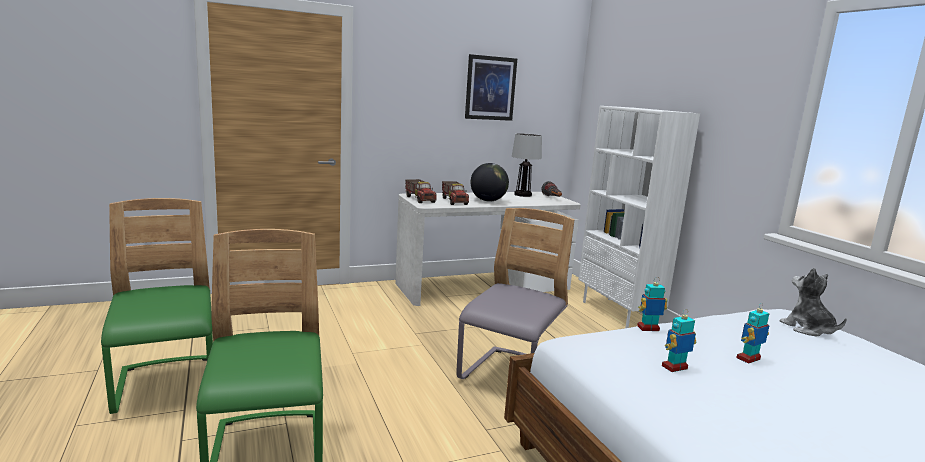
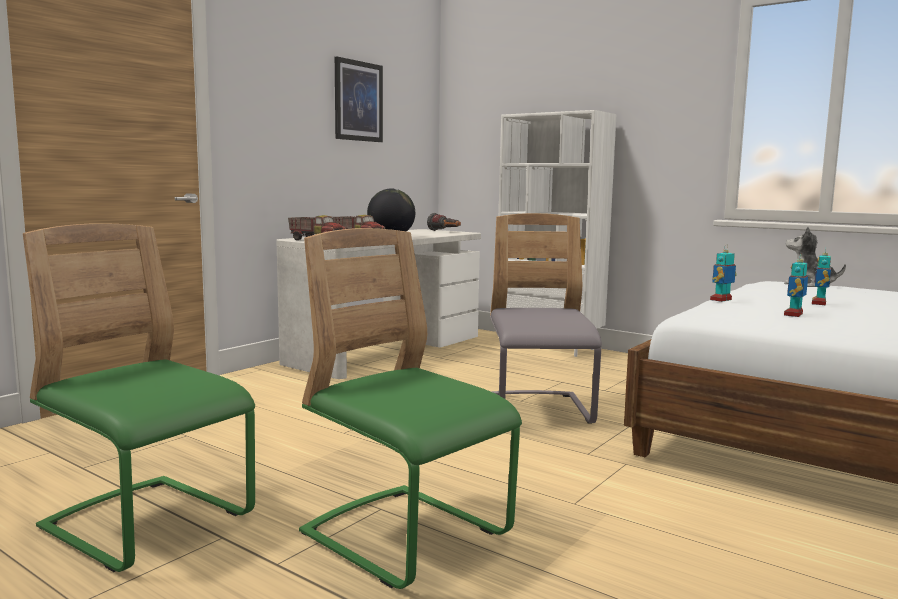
camera: 30 degrees left, 5 degrees down
(523, 195) = (409, 231): table lamp -> none

